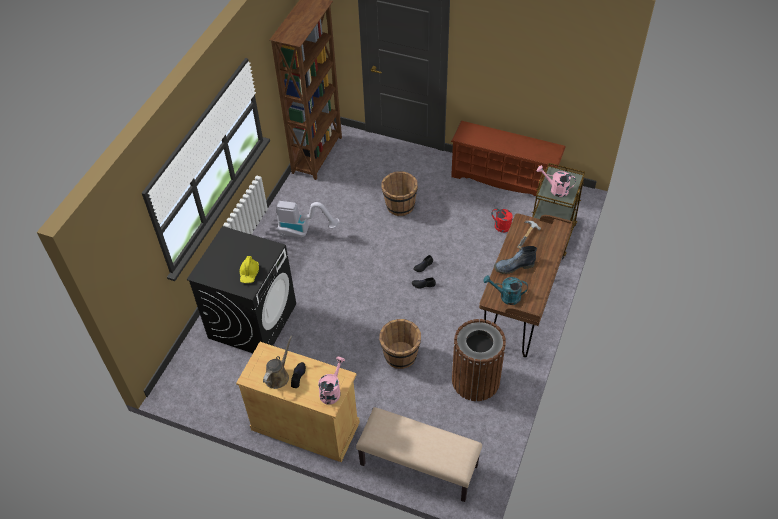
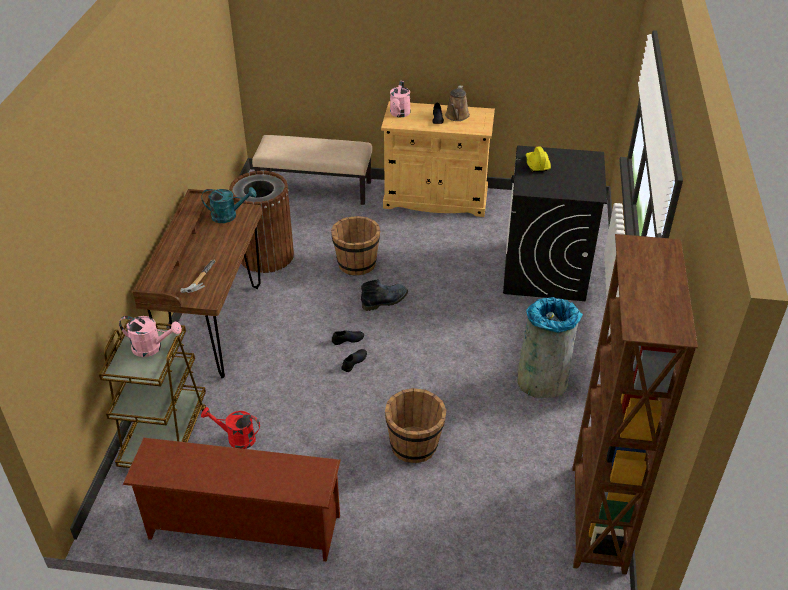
camera: 165 degrees right, 10 degrees down
(304, 231) = (543, 381): vacuum cleaner -> grey trash can
(513, 267) = (220, 245): boot -> boot (385, 300)

